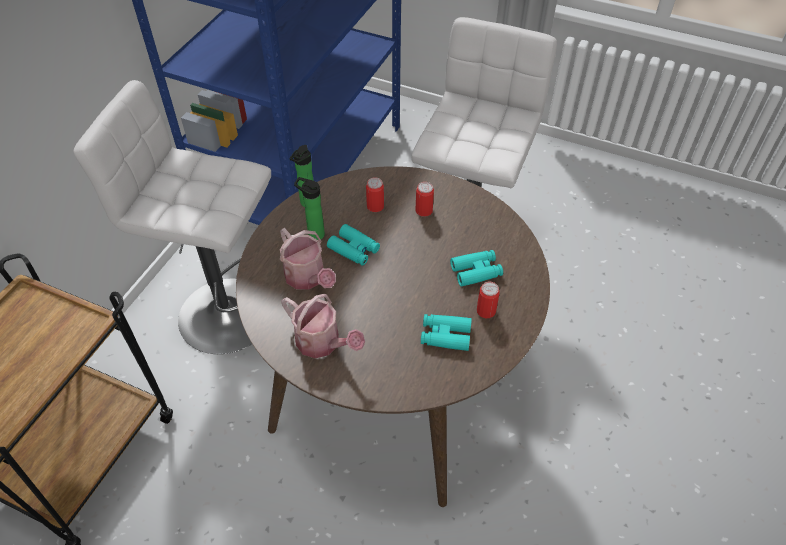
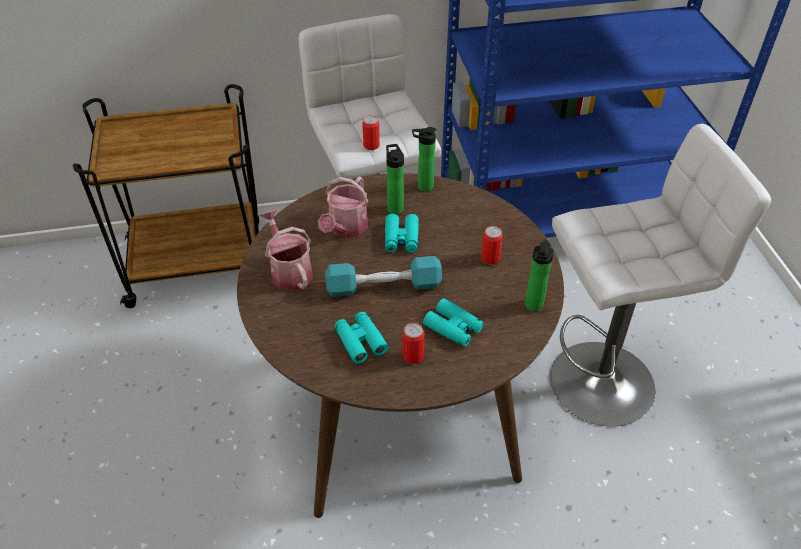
camera: 55 degrees right, 5 degrees down
(323, 343) = (289, 271): watering can -> watering can turned 150 degrees clockwise
(375, 206) = (462, 226): can -> can (371, 145)
(398, 289) = (383, 286): none -> turquoise dumbbell
(492, 216) = (533, 307): none -> bottle

